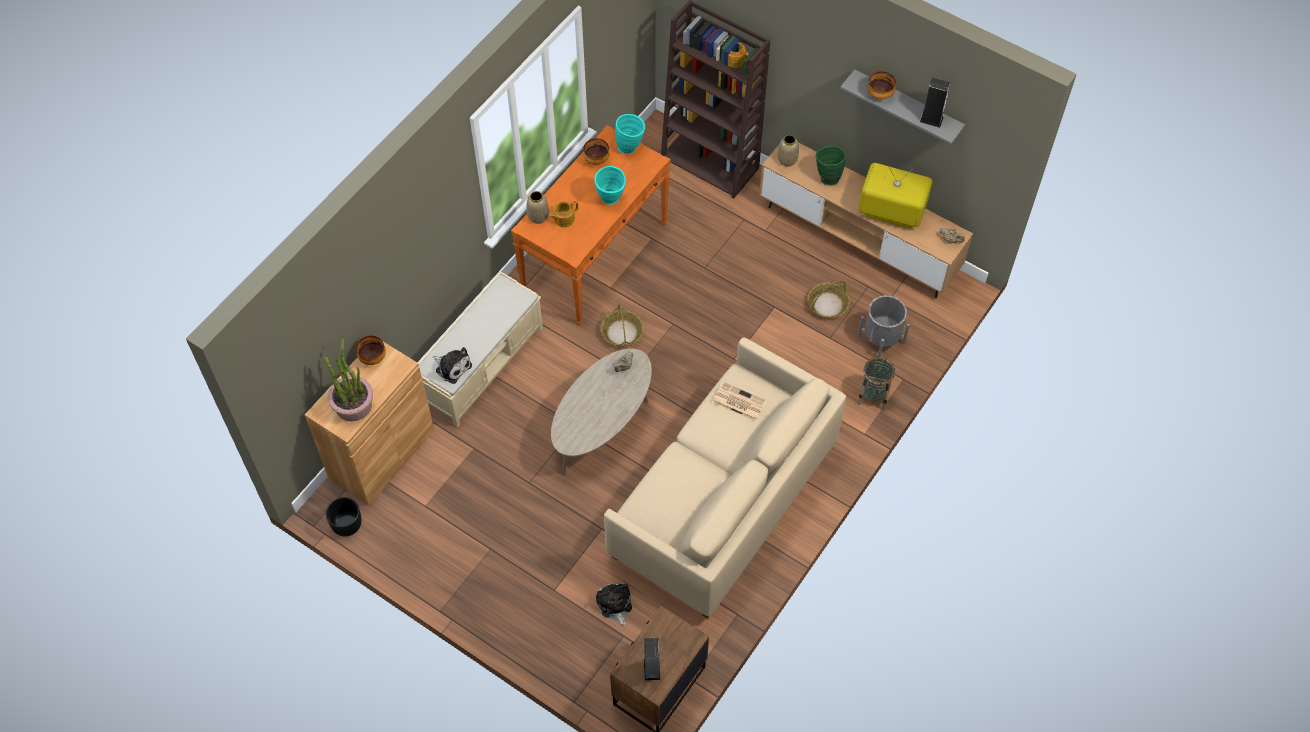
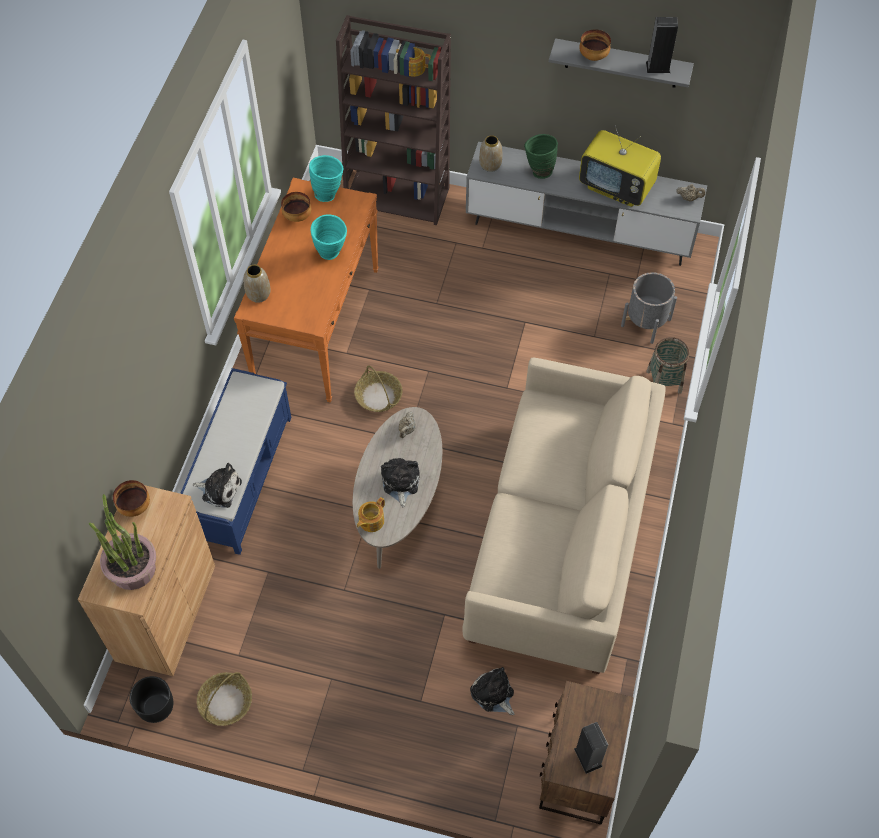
camera: 20 degrees left, 0 degrees up
(482, 364) = (241, 476): beige bench -> blue bench
(563, 219) = (287, 289): teapot -> teapot (371, 521)
(600, 408) = (400, 483): none -> plush toy
(738, 402) = (549, 429): newspaper -> none
(827, 305) = (577, 304): basket -> basket (225, 702)
(858, 241) = (579, 231): brown tv stand -> grey tv stand
(890, 212) = (617, 187): television -> television turned 150 degrees counterclockwise

